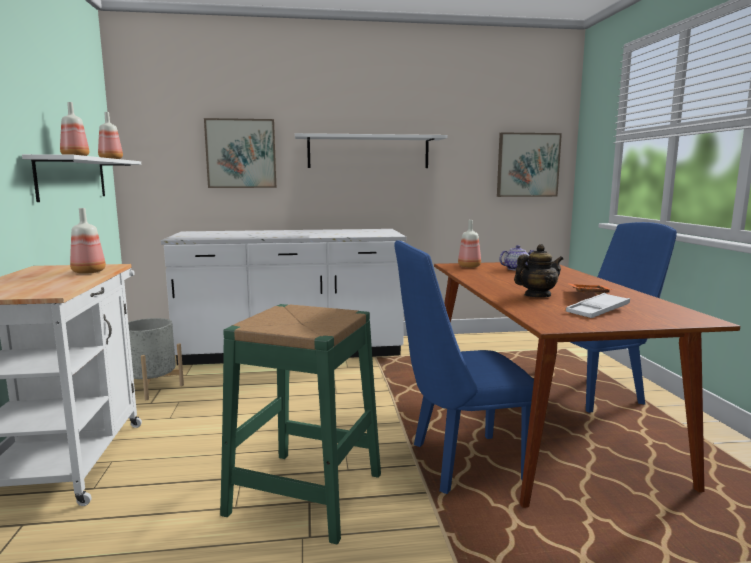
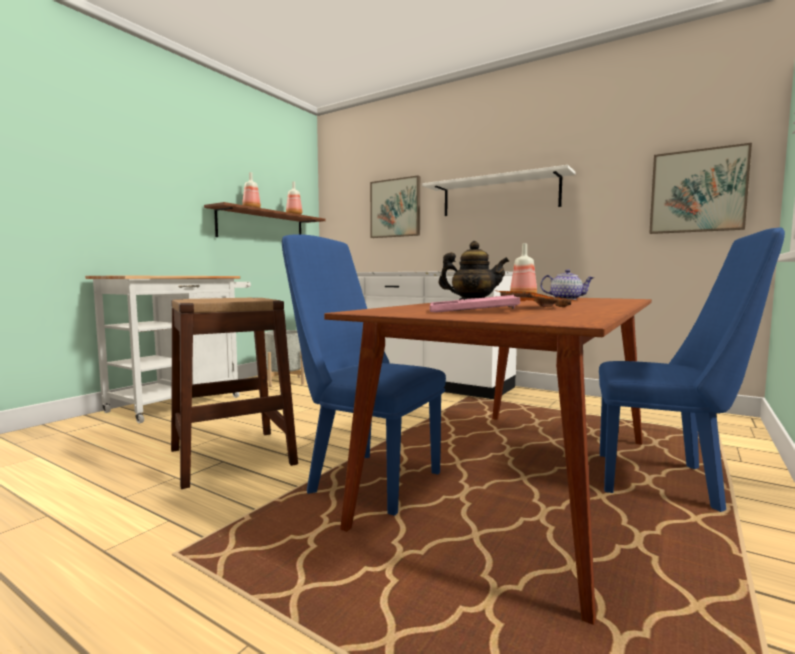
camera: 40 degrees right, 5 degrees down
(72, 178) = (261, 227): white shelf -> brown shelf
(90, 272) = (199, 275): bottle -> none
(305, 493) = (231, 456): green stool -> brown stool
(597, 311) = (473, 311): white tray -> pink tray

